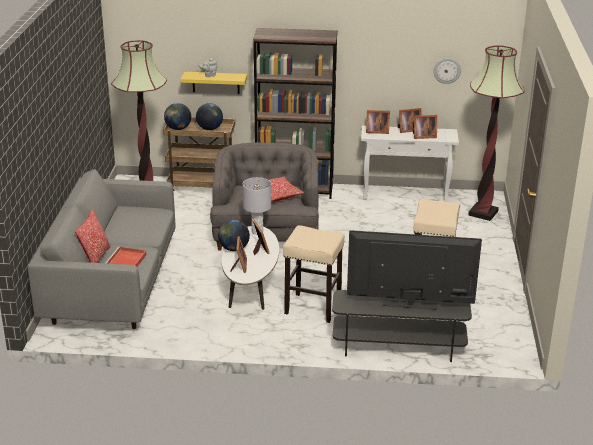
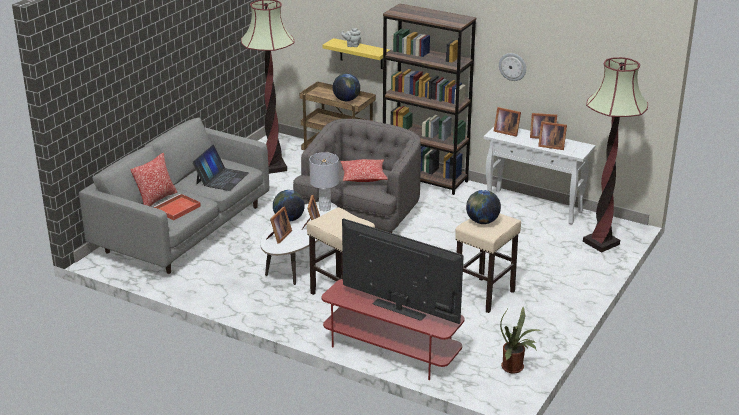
camera: 25 degrees right, 0 degrees up
(142, 224) = (221, 178): none -> laptop
(178, 129) = (317, 94): globe -> globe (482, 221)
(398, 345) = (390, 350): grey tv stand -> red tv stand
(447, 70) = (587, 78): wall clock -> wall clock (512, 66)
(509, 333) = (515, 368): none -> potted plant

